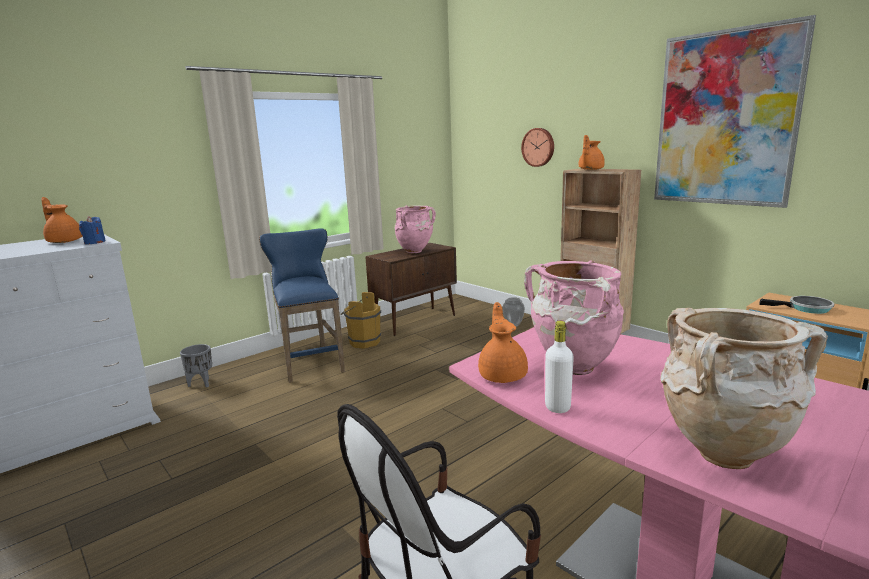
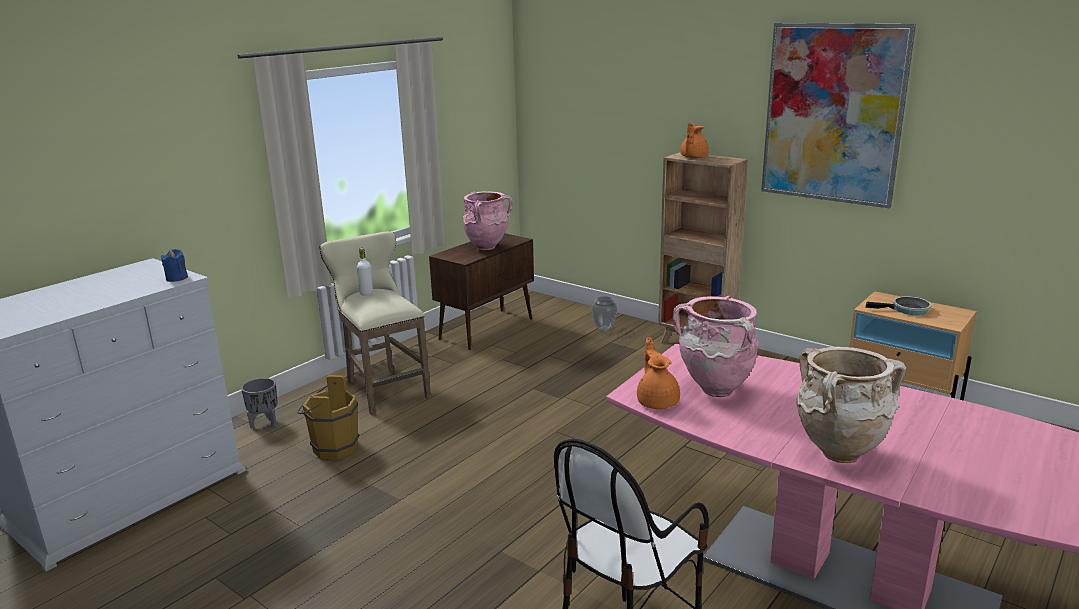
camera: 10 degrees left, 5 degrees up
(64, 241) = (134, 277): orange teapot -> none
(311, 361) = (383, 388): blue stool -> beige stool
(362, 342) = (434, 360): brown bucket -> brown bucket (332, 448)
(538, 147) = (629, 122): wall clock -> none
(557, 407) = (712, 427): white bottle -> white bottle (366, 293)

